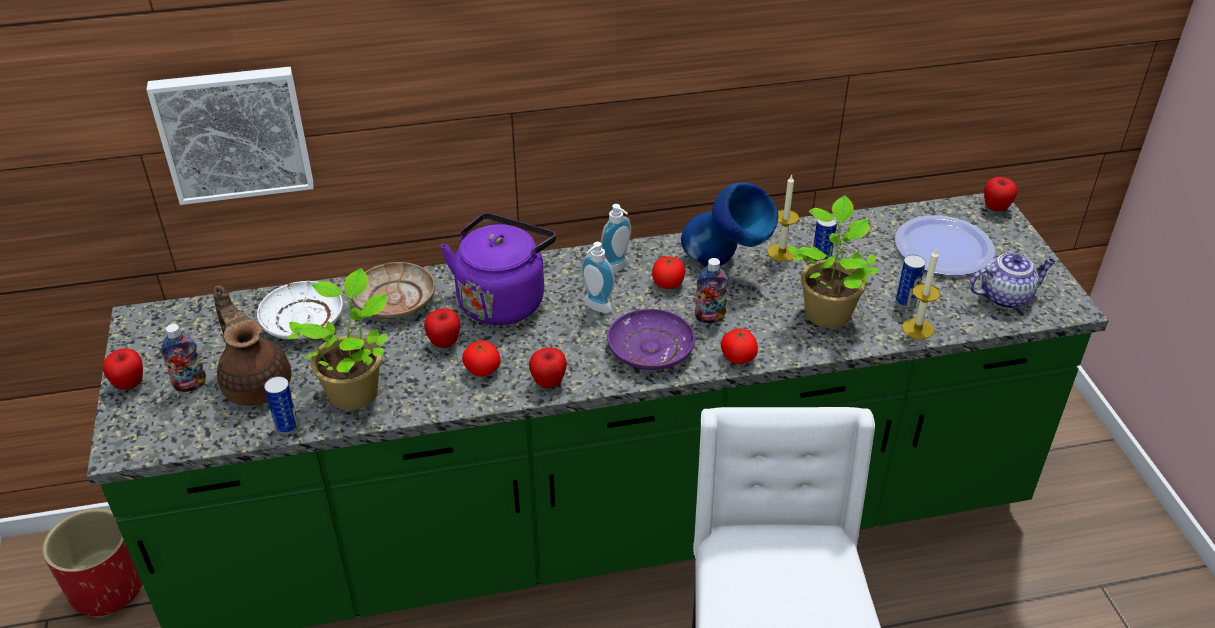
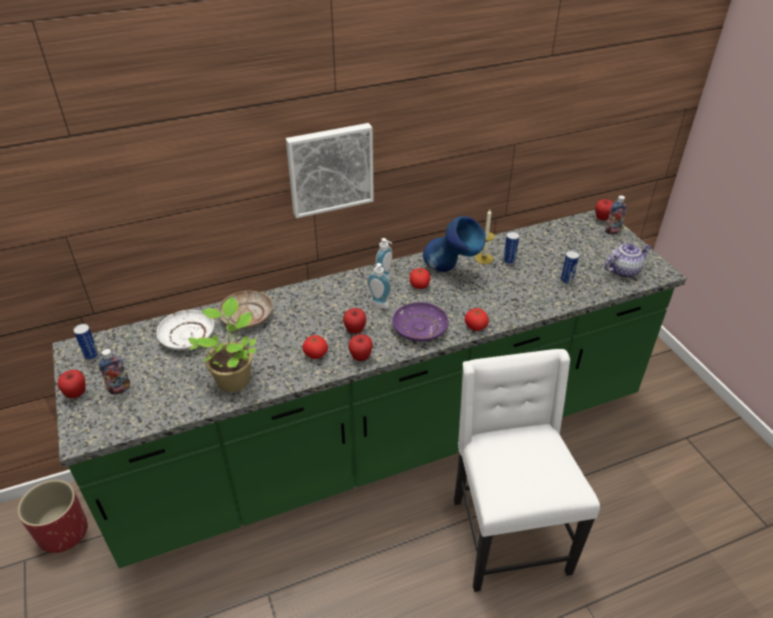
camera: 10 degrees left, 0 degrees up
(234, 132) = (130, 215): picture -> picture (330, 169)
(257, 383) = (166, 382): brown teapot -> none
(287, 427) = (194, 408): can -> can (91, 356)
(444, 343) = (286, 340): apple -> apple (355, 330)
(503, 299) = (317, 307): purple kettle -> none
(709, 318) = (451, 304): bottle -> bottle (612, 231)
(827, 311) = (521, 291): potted plant -> none
(917, 328) = (578, 296): candle -> none
(943, 248) = (579, 245): plate -> none

